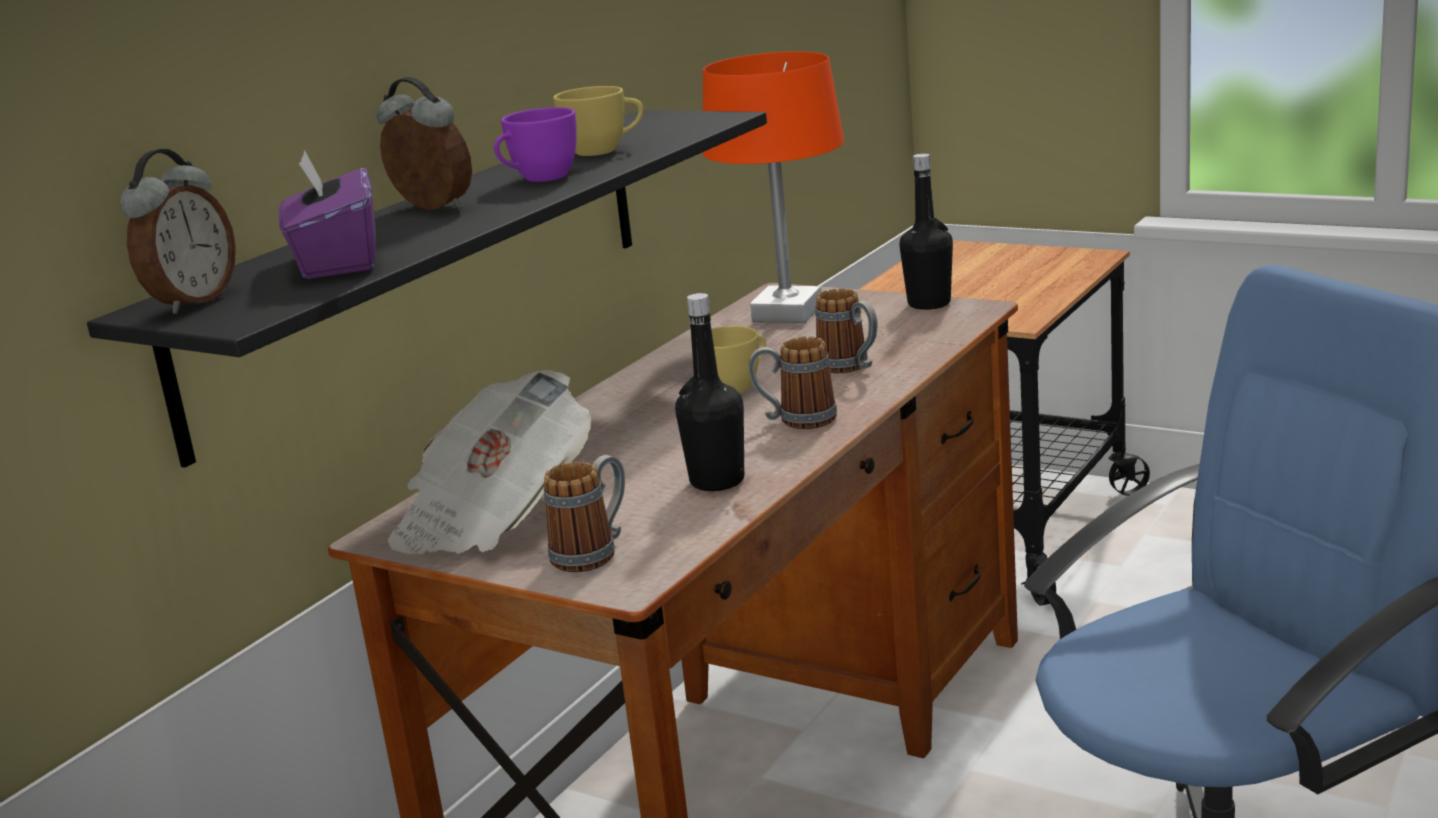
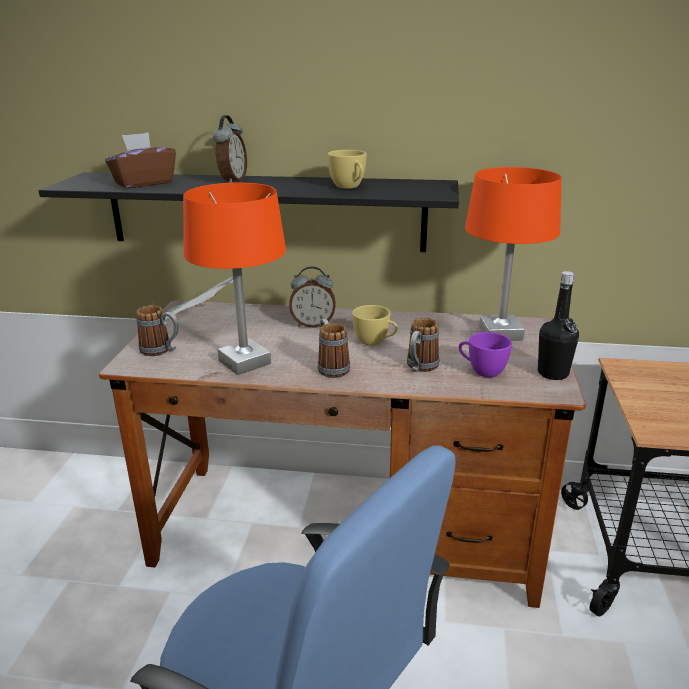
camera: 65 degrees right, 5 degrees up
(192, 302) = (96, 177): alarm clock -> alarm clock (313, 324)
(337, 262) = (144, 183): purple tissue box -> brown tissue box
(538, 179) = (287, 186): purple cup -> purple cup (482, 371)
(717, 481) = (244, 362): black bottle -> orange table lamp

